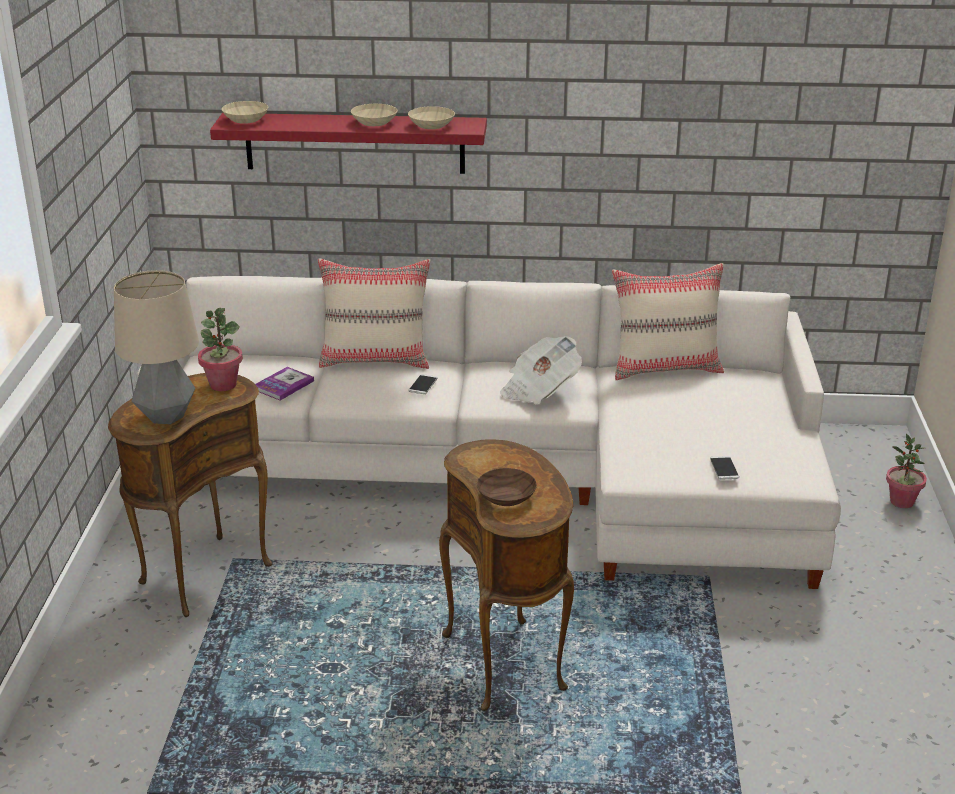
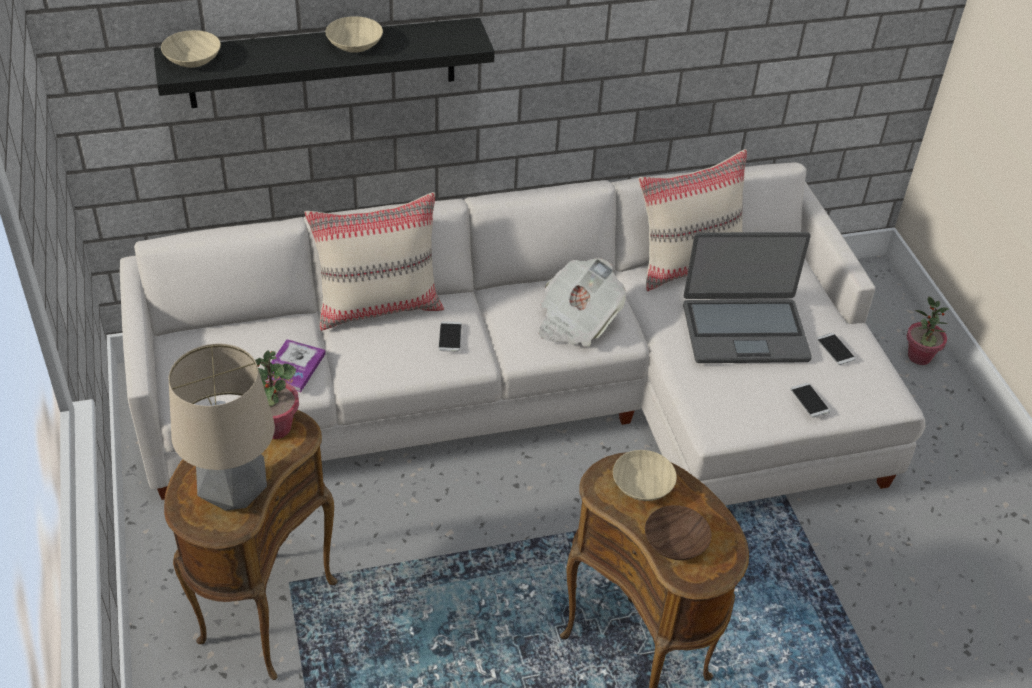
camera: 20 degrees left, 15 degrees up
(355, 143) = (323, 63): red shelf -> black shelf
(432, 125) = (425, 40): beige bowl -> beige bowl (642, 483)
(689, 415) = (744, 331): none -> laptop
(770, 439) = (835, 349): none -> phone

